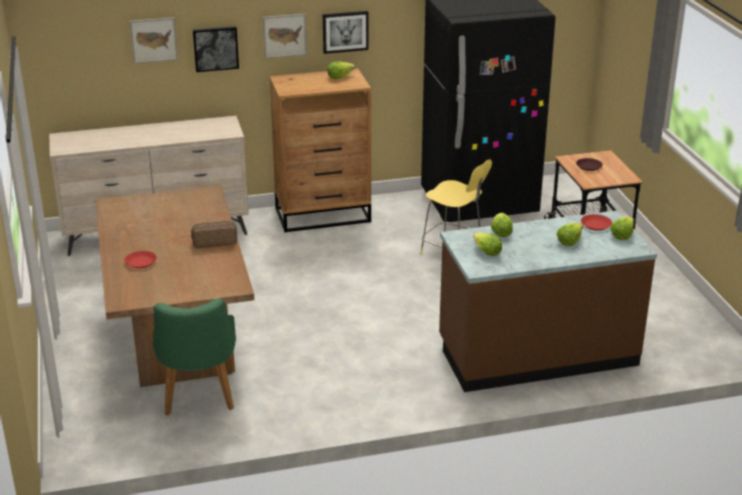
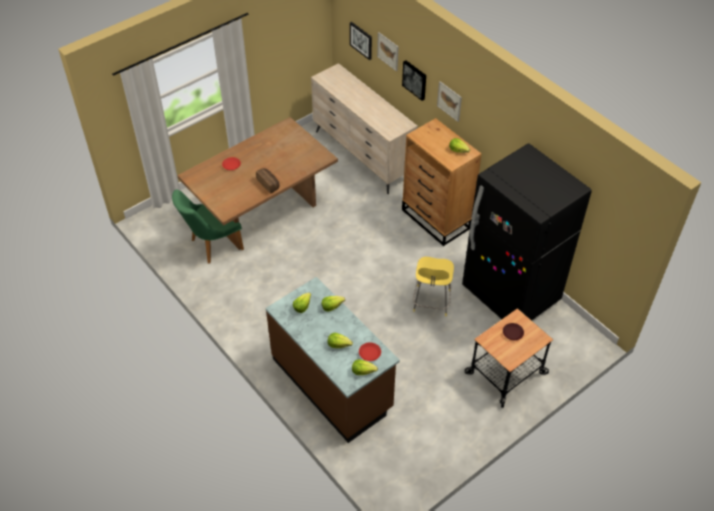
camera: 65 degrees right, 20 degrees up
(345, 31) = (481, 125): picture -> picture (361, 40)

